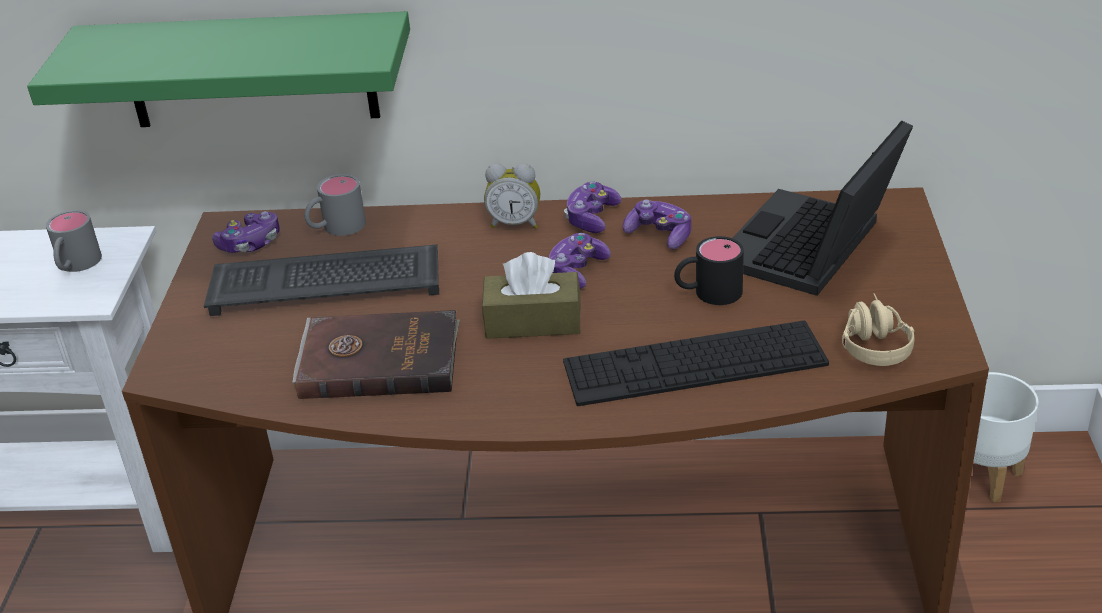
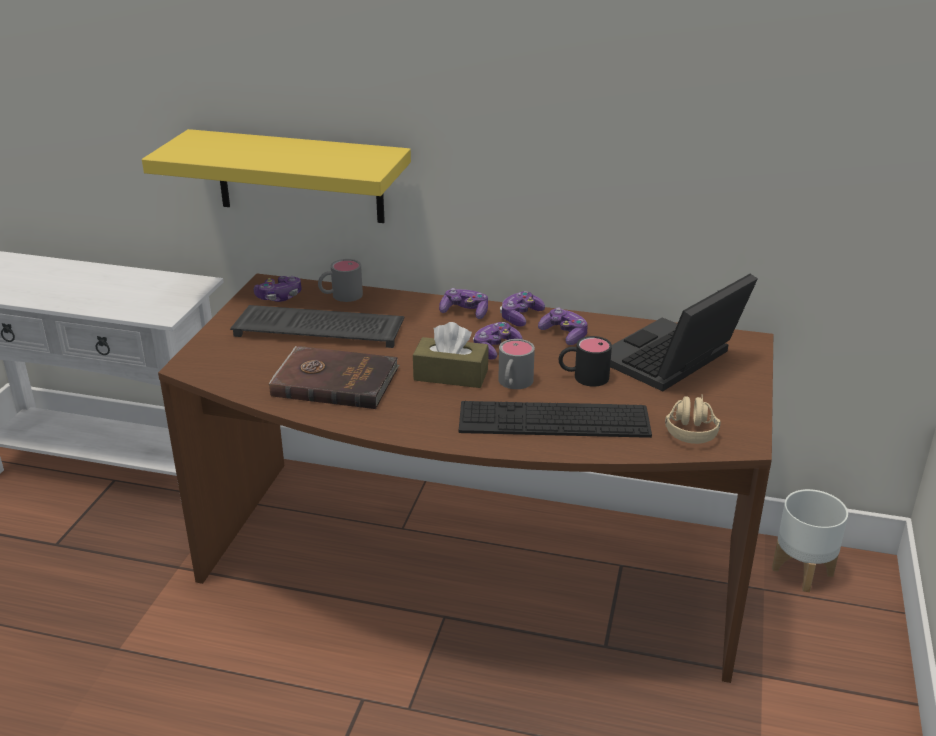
camera: 10 degrees right, 5 degrees down
(76, 265) = (161, 294): grey mug -> grey mug (513, 384)
(249, 70) = (299, 176): green shelf -> yellow shelf
(515, 223) = (465, 312): alarm clock -> game controller

